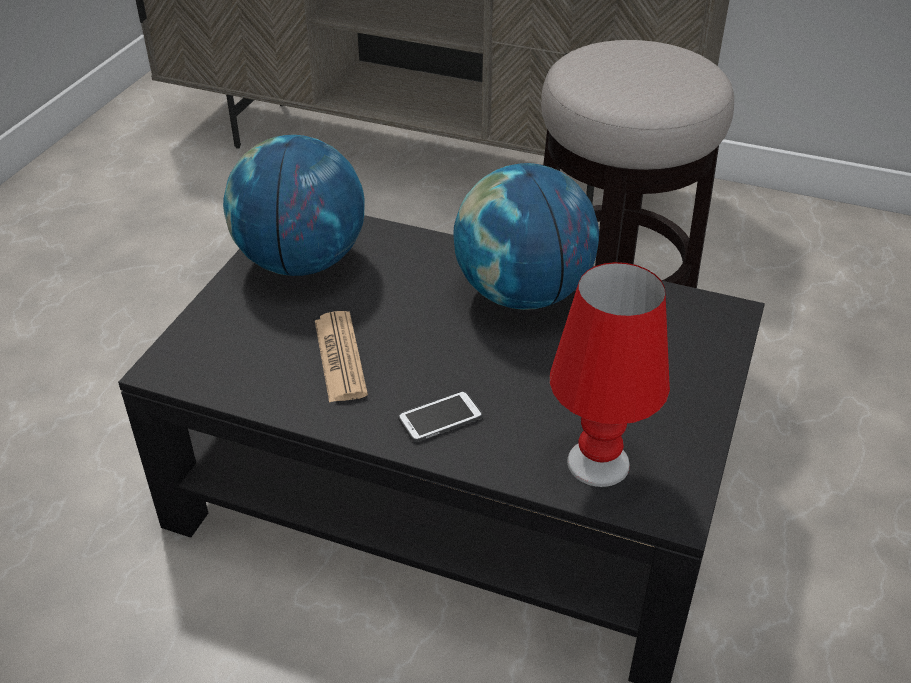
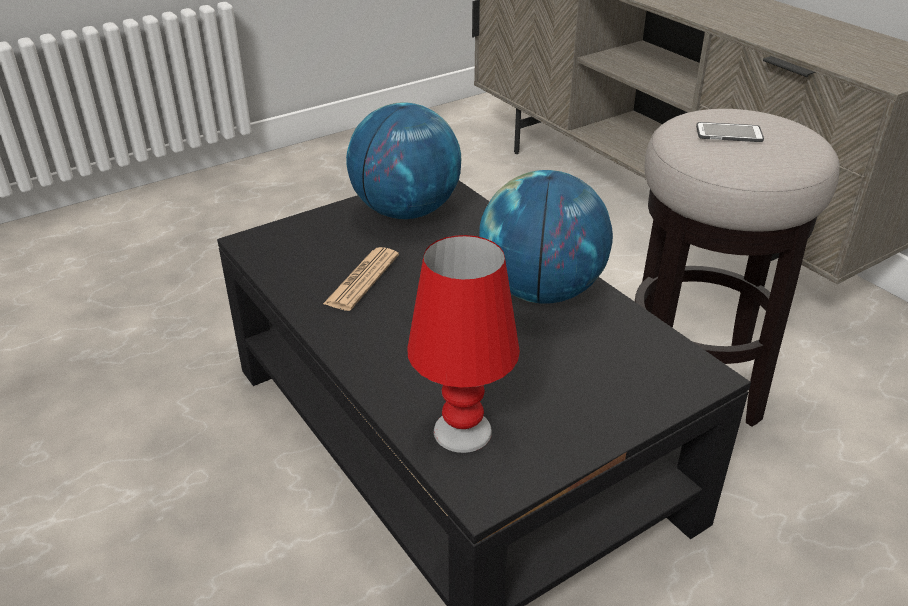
camera: 35 degrees right, 5 degrees down
(440, 418) = (383, 347): phone -> phone (729, 134)

